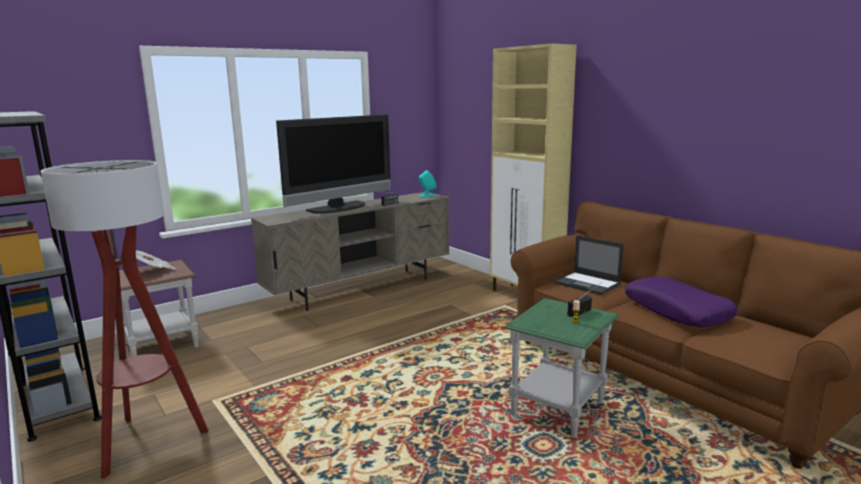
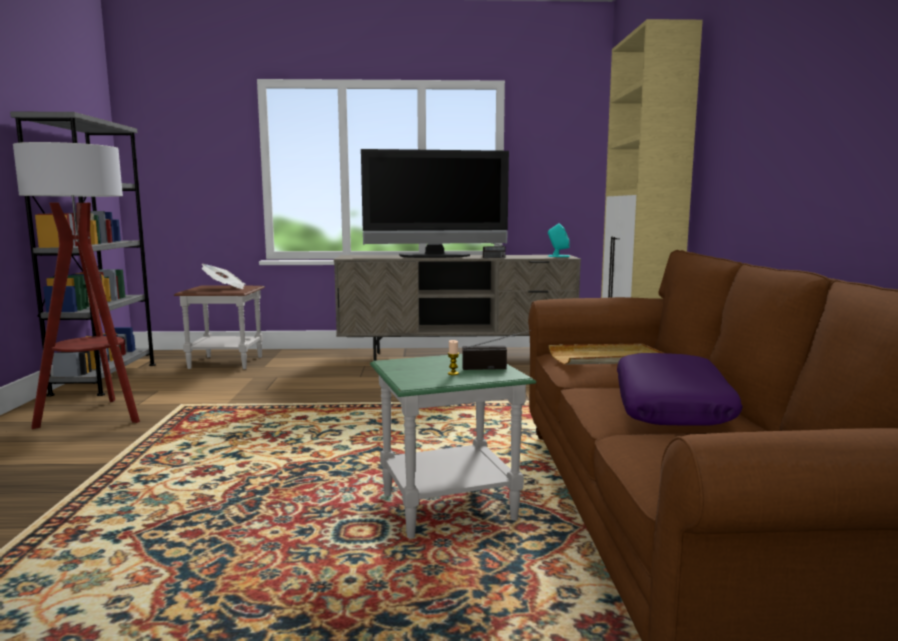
camera: 35 degrees right, 5 degrees down
(588, 283) = (606, 359): laptop -> beige tray

